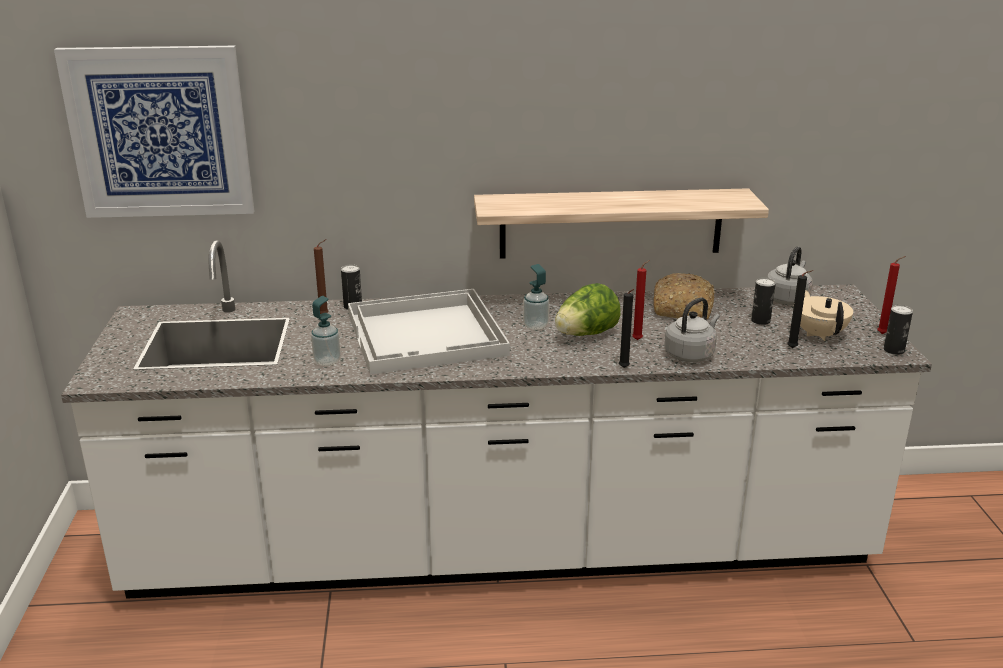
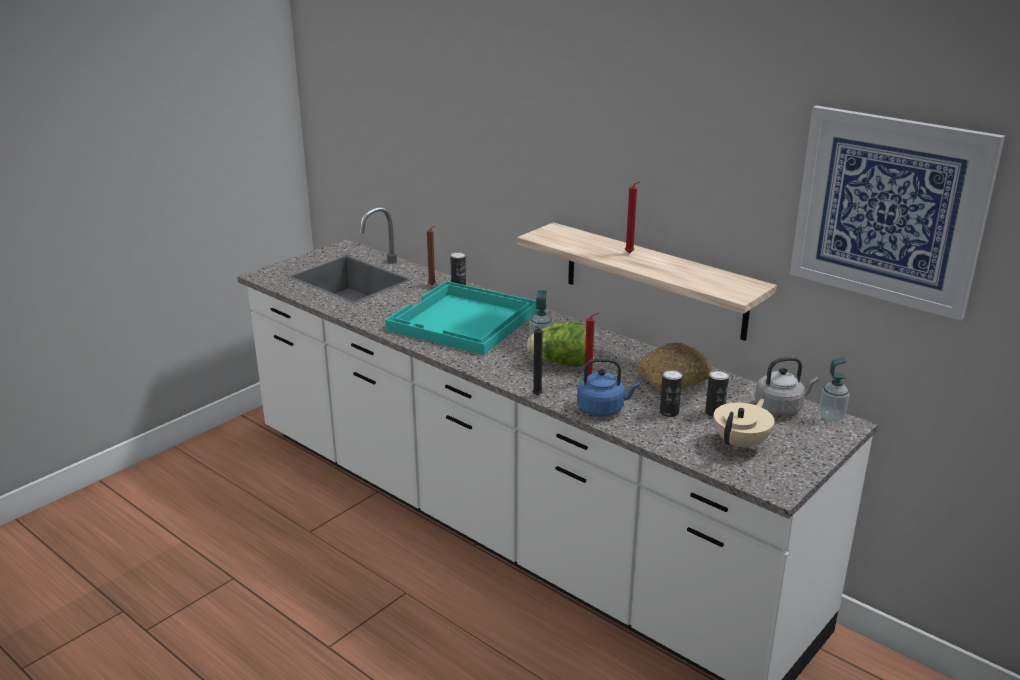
camera: 45 degrees right, 0 degrees up
(159, 132) = (374, 121): picture -> picture (889, 210)
(327, 361) = (380, 312): soap dispenser -> soap dispenser (831, 417)
(427, 335) = (464, 321): white tray -> turquoise tray
(691, 354) = (603, 409): grey kettle -> blue kettle
(794, 348) = (693, 443): black candle -> none
(883, 334) = (802, 470): red candle -> red candle (630, 253)
(893, 350) = (779, 485): can -> can (669, 412)

